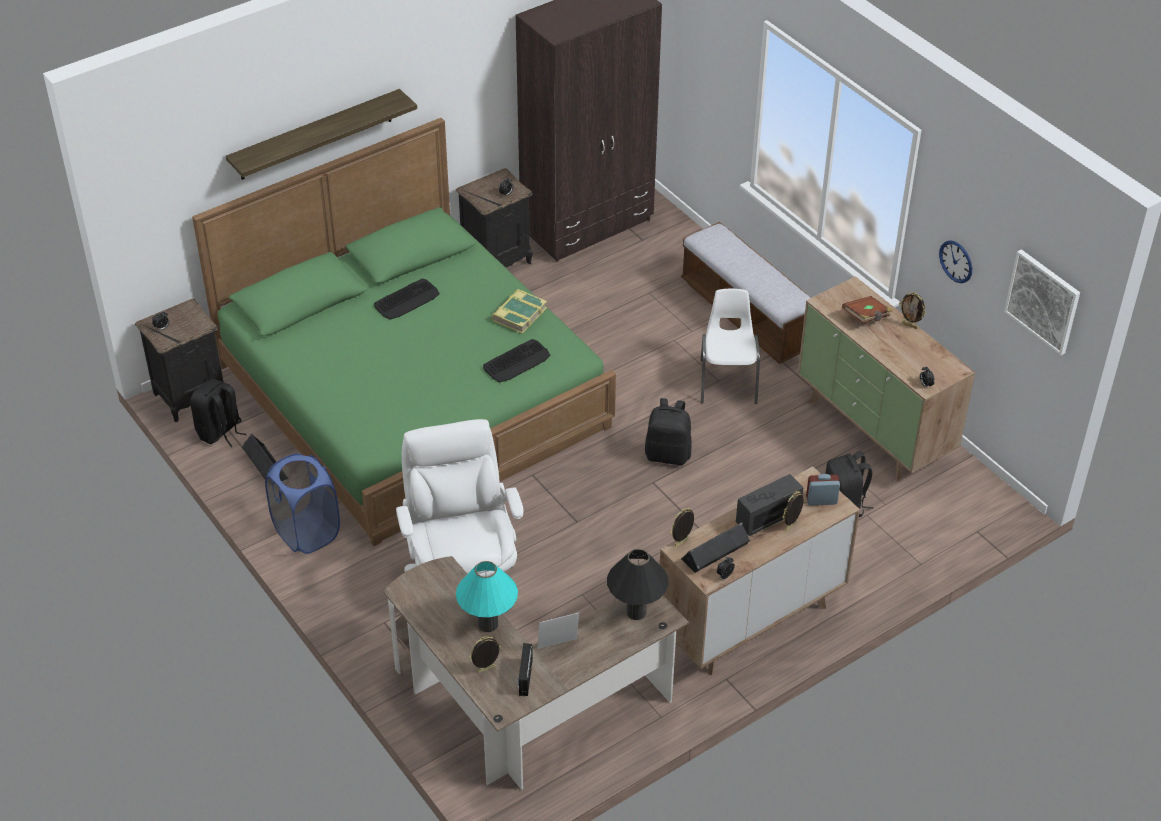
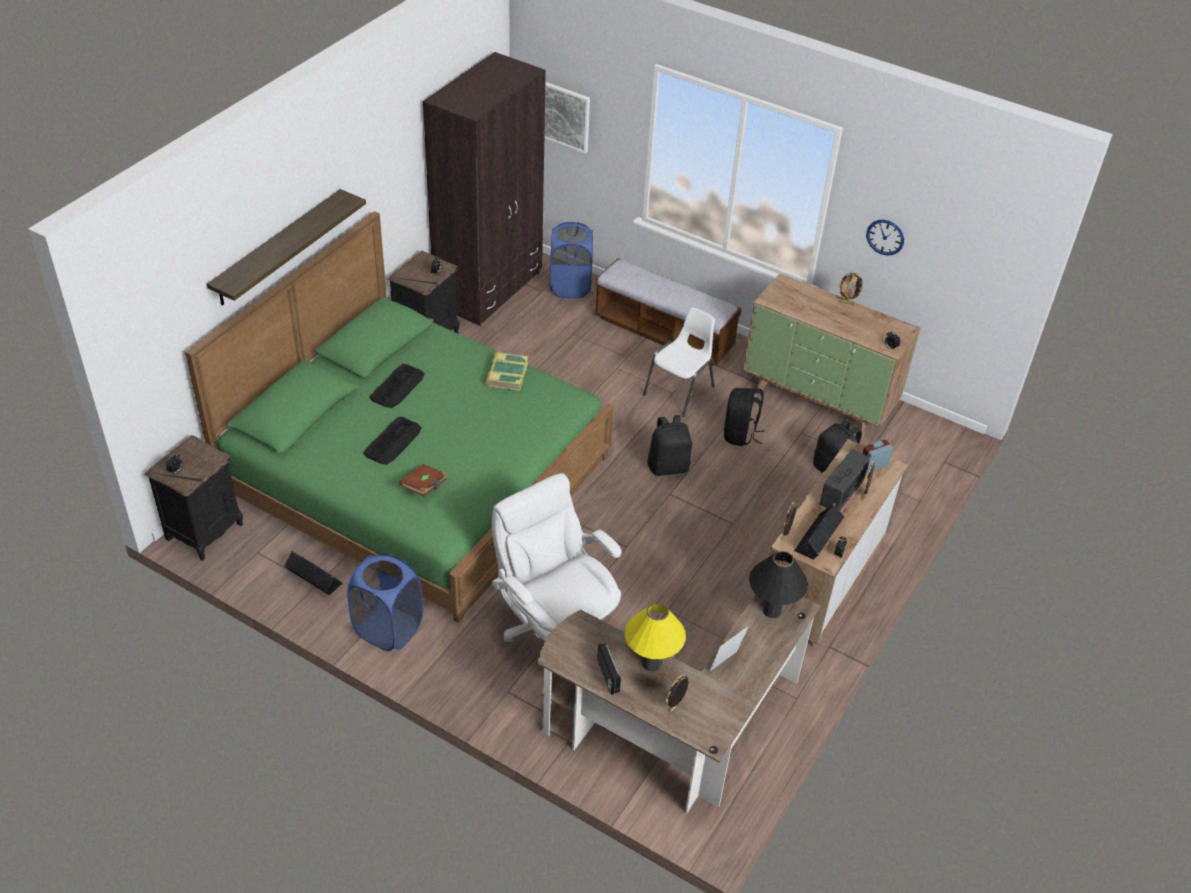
camera: 25 degrees left, 0 degrees up
(220, 432) = (252, 557): black backpack -> black backpack (740, 434)
(488, 624) = (651, 663): turquoise table lamp -> yellow table lamp
(517, 361) = (529, 416): keyboard -> keyboard (393, 441)
(524, 677) = (713, 702): radio -> radio (607, 676)
(675, 242) = (570, 286): none -> blue laundry basket
(728, 380) = (680, 391): white chair -> white chair turned 60 degrees clockwise
(866, 317) = (810, 304): brown book -> brown book (425, 487)
(1043, 301) = (986, 251): picture -> picture (563, 115)

